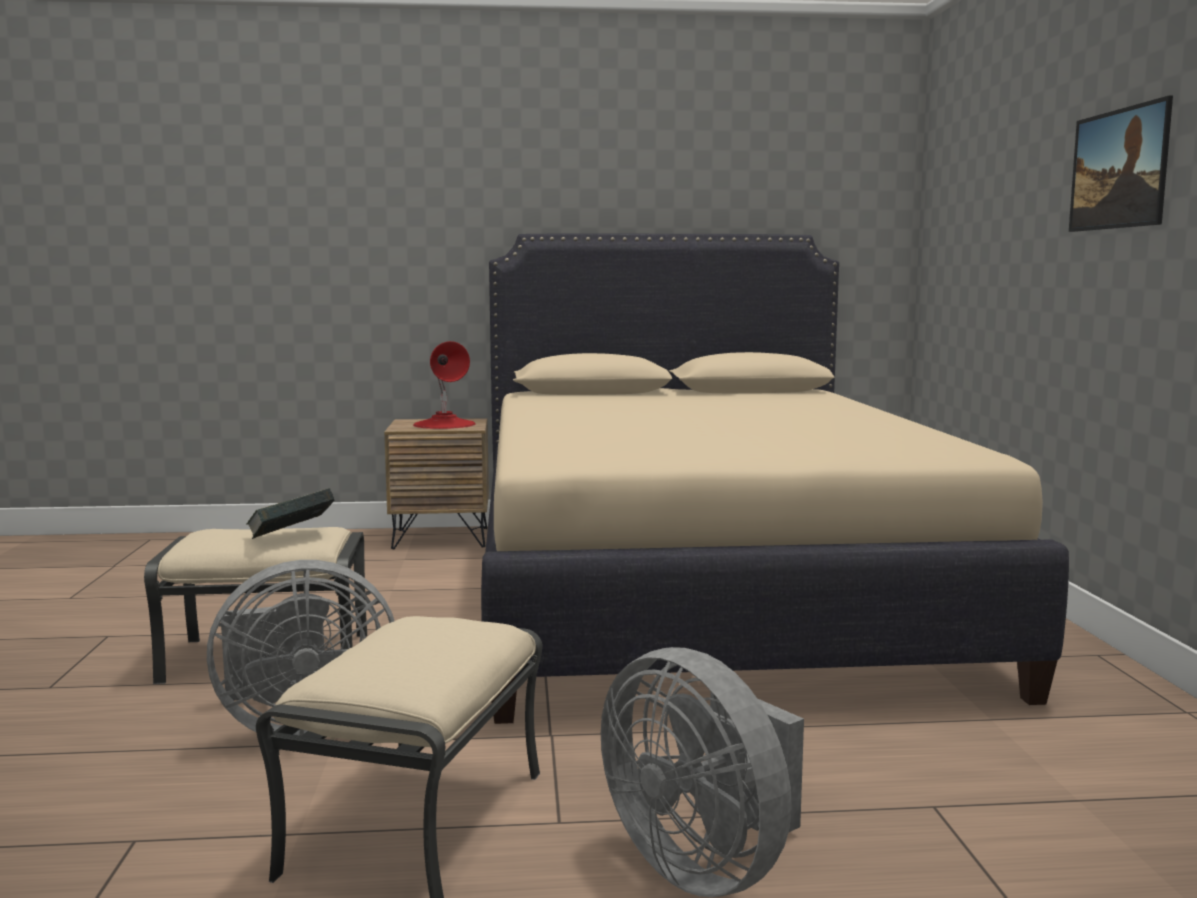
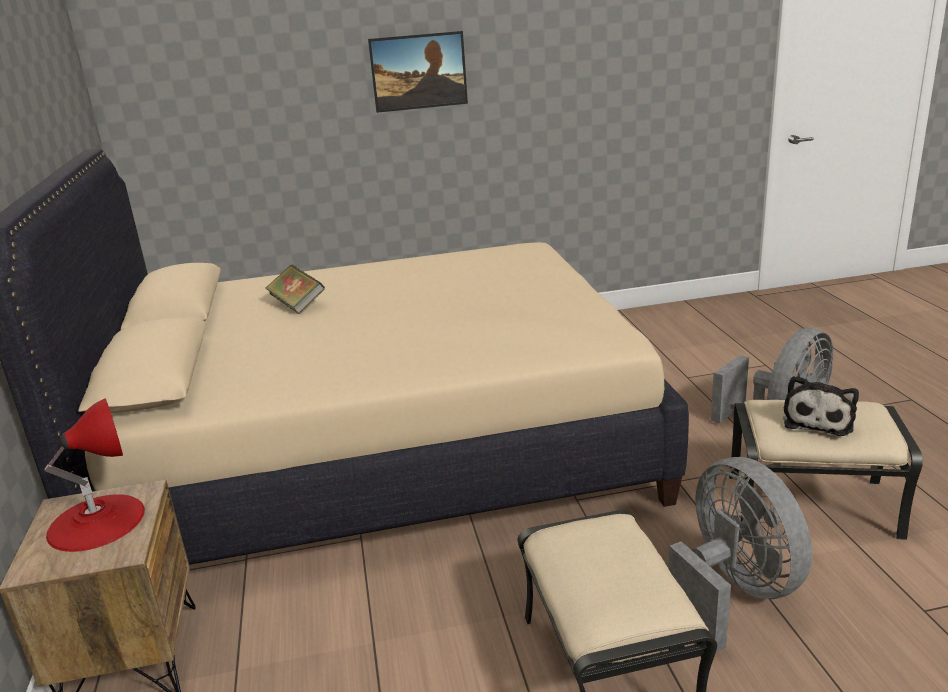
camera: 95 degrees left, 15 degrees up
(291, 537) = (609, 542): book -> book (297, 305)
(407, 645) = (818, 420): none -> plush toy

